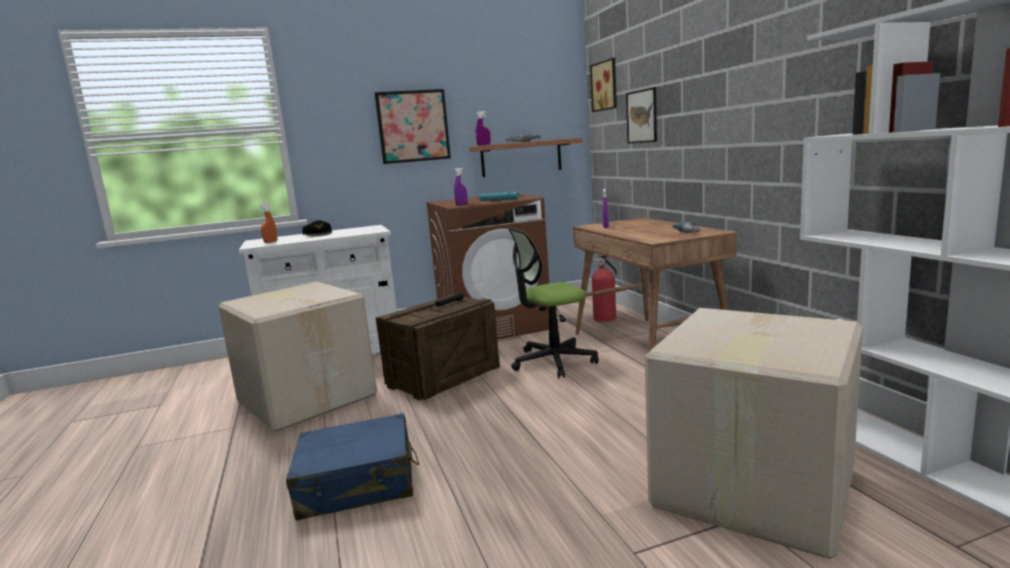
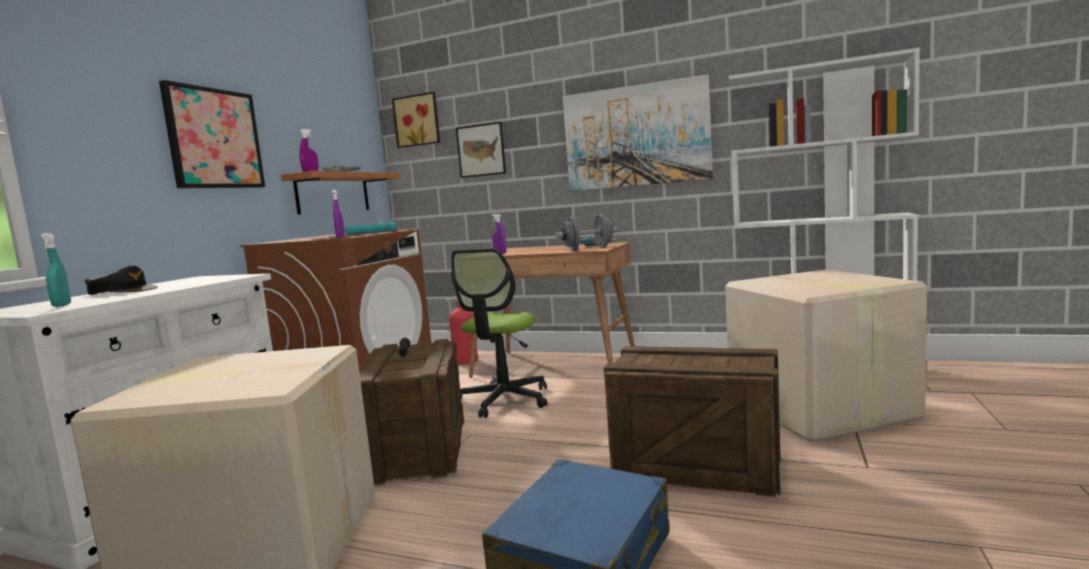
camera: 50 degrees left, 5 degrees down
(270, 242) = (62, 305): orange spray bottle -> turquoise spray bottle
(534, 471) = (698, 465): none -> crate
(657, 237) = (588, 249): none -> grey dumbbell
(757, 106) = (636, 136): none -> picture

